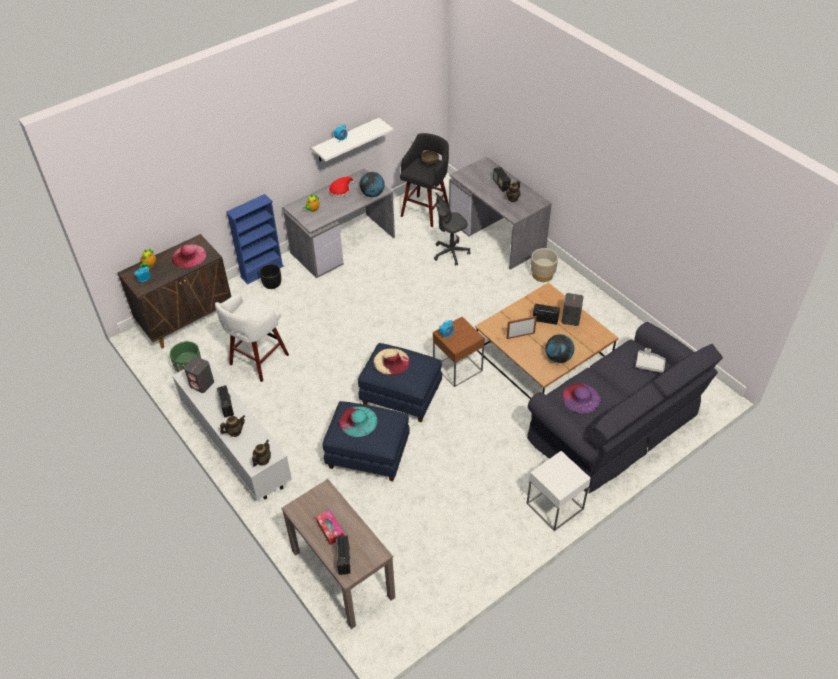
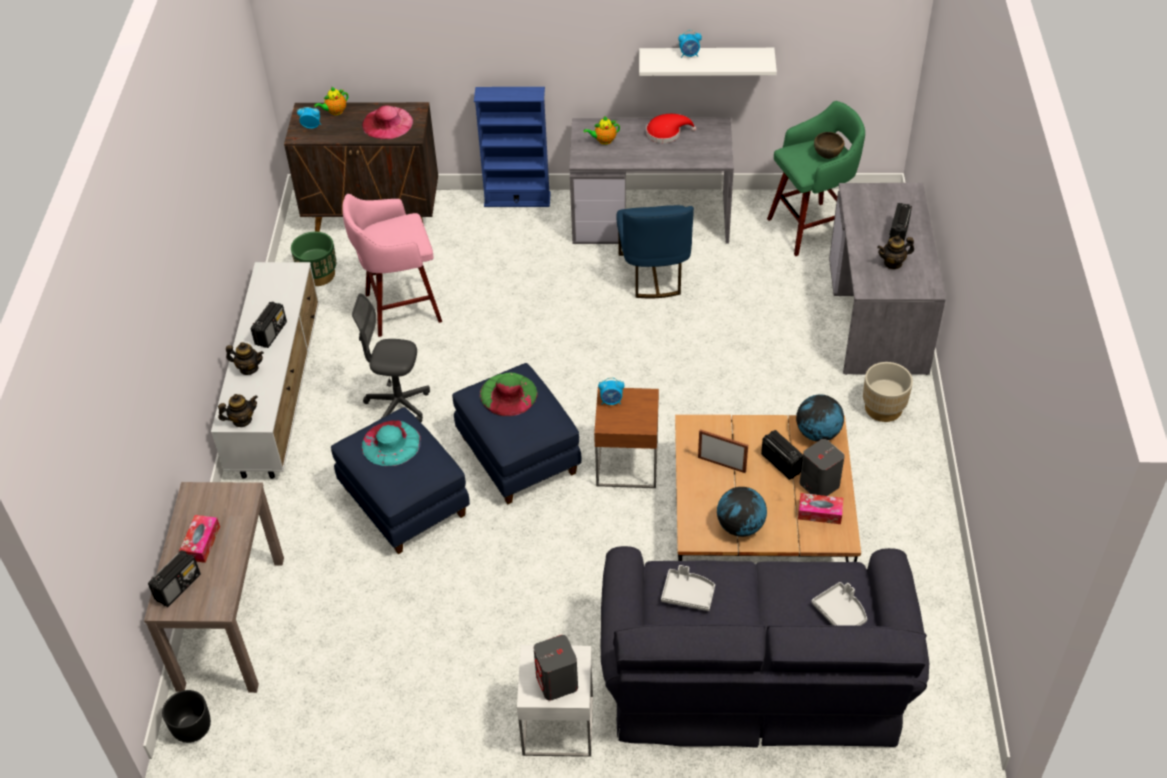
camera: 40 degrees right, 0 degrees up
(202, 384) = (274, 291): grey speaker -> grey speaker (557, 682)
(257, 360) = (400, 308): white stool -> pink stool
(272, 284) = (512, 222): black planter -> black planter (192, 728)
(372, 194) = (702, 159): globe -> globe (817, 433)
(373, 271) = (654, 274): none -> blue chair
(391, 361) = (508, 394): beige hat -> green hat
(426, 210) = (811, 228): black stool -> green stool
(451, 253) = (783, 305): grey office chair -> grey office chair (398, 405)
(581, 398) = (688, 594): purple hat -> grey tray
(584, 331) = (819, 513): none -> tissue box

